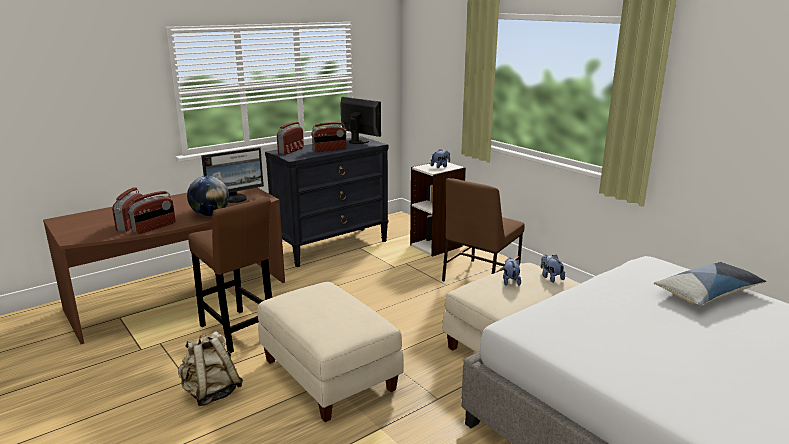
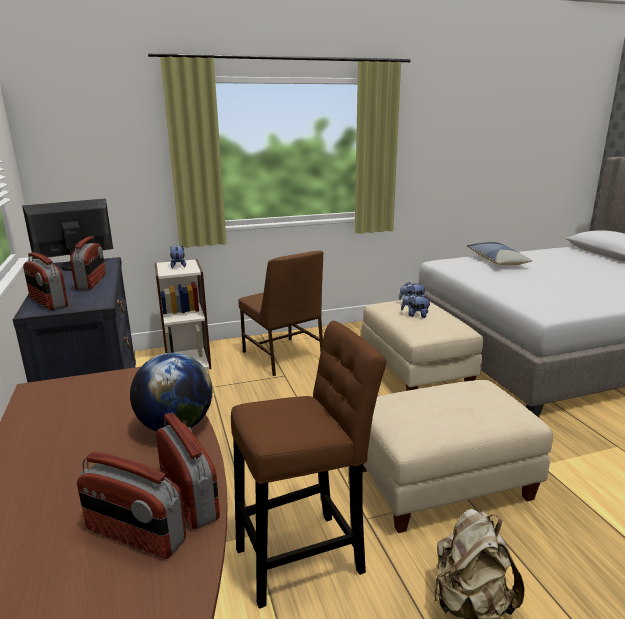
camera: 70 degrees left, 0 degrees up
(235, 199) = (113, 398): monitor -> none

